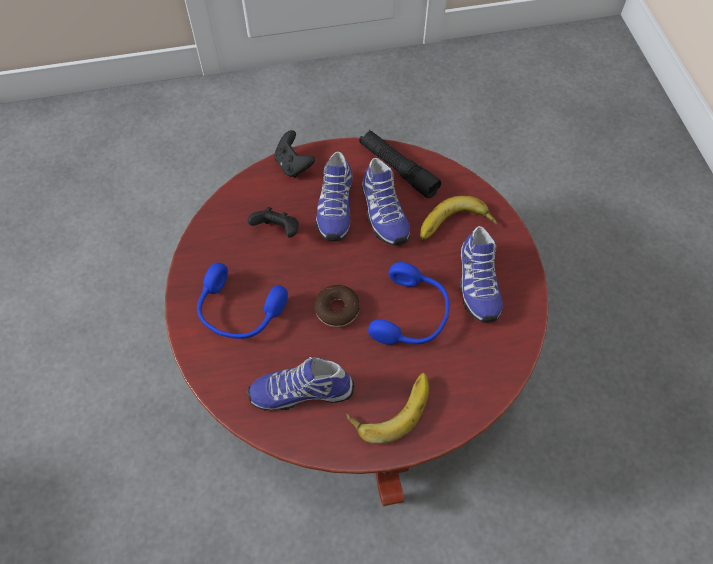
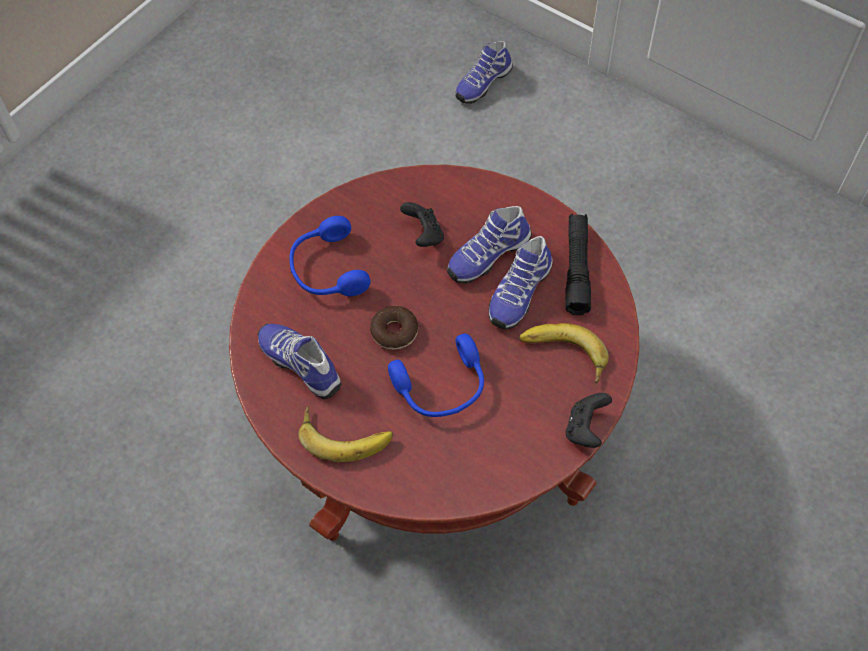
camera: 50 degrees right, 0 degrees up
(293, 165) = (498, 194): black game controller -> black game controller (585, 428)
(476, 284) = (520, 413): shoe -> shoe (482, 83)

